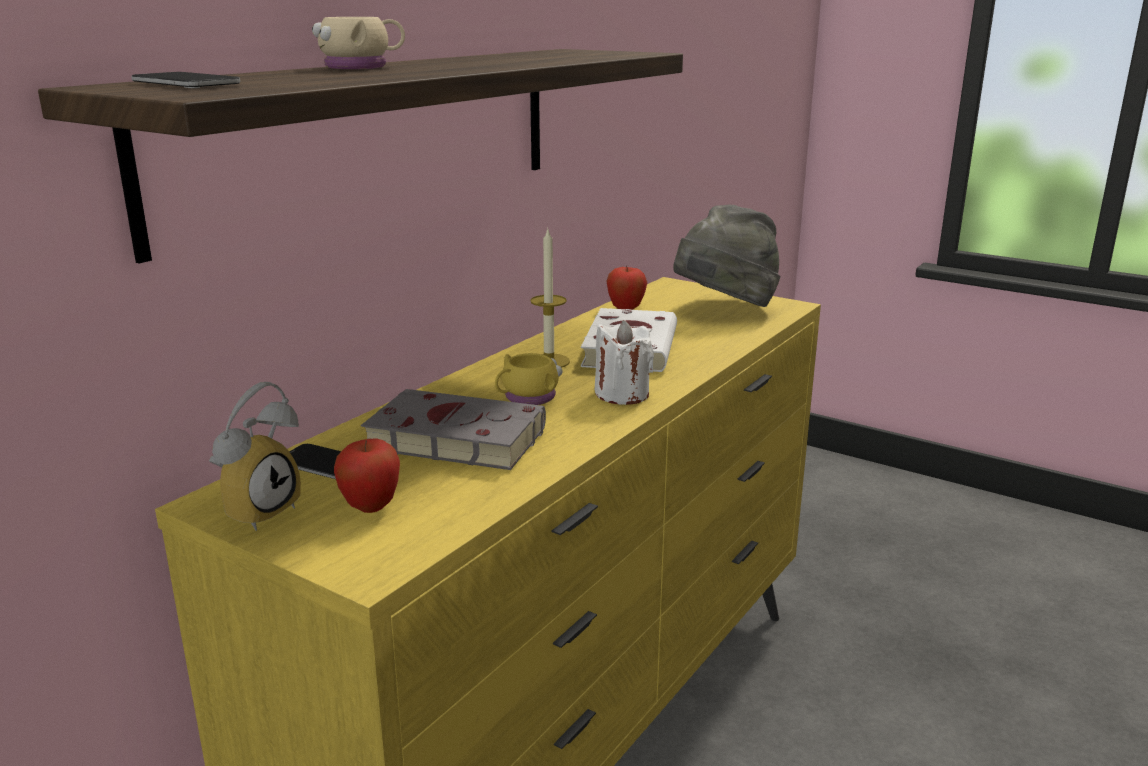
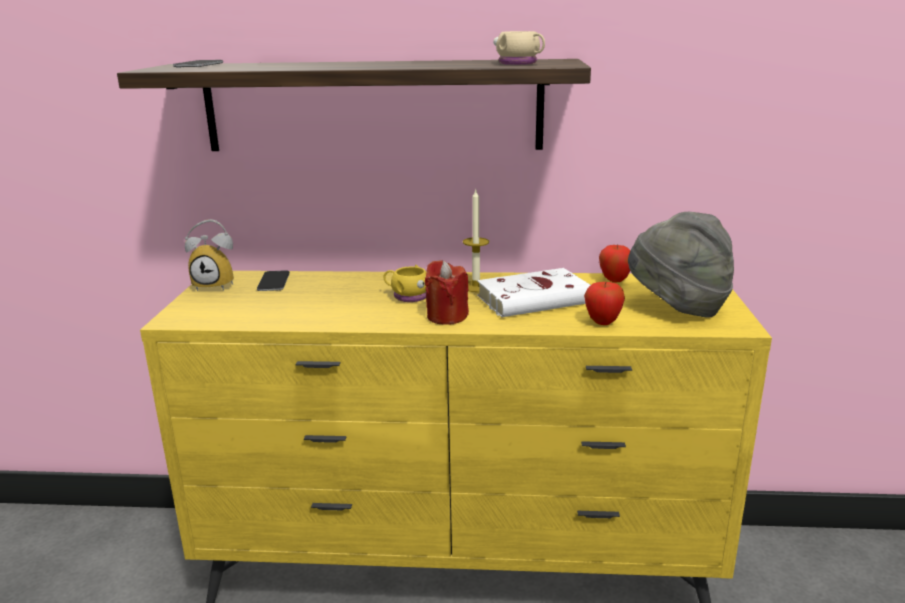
camera: 60 degrees right, 0 degrees up
(361, 67) = (329, 63): beige mug -> beige mug (520, 63)
(371, 507) = (234, 302): apple -> apple (602, 322)
(450, 439) = (330, 295): grey book -> none
(622, 394) = (447, 316): white candle -> red candle

